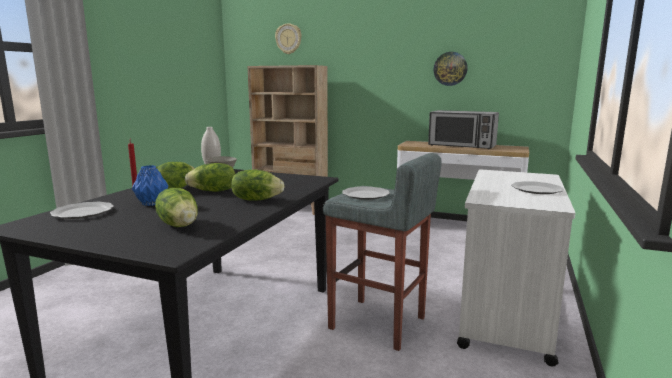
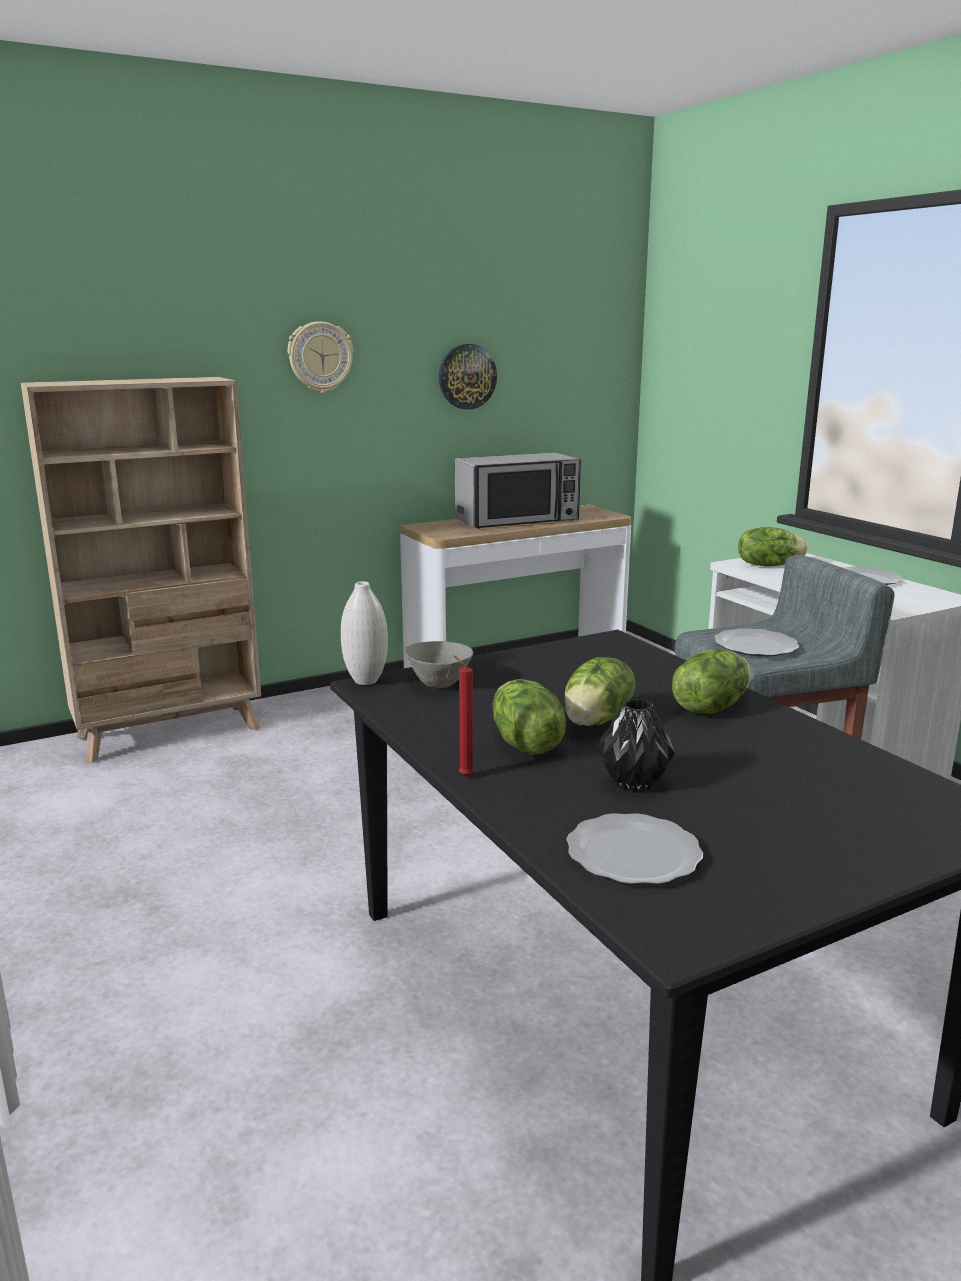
camera: 50 degrees left, 5 degrees up
(152, 203) = (632, 782): blue vase -> black vase
(180, 225) = (829, 788): lettuce -> lettuce (768, 565)
(288, 39) = (92, 306): wall clock -> wall clock (320, 357)

